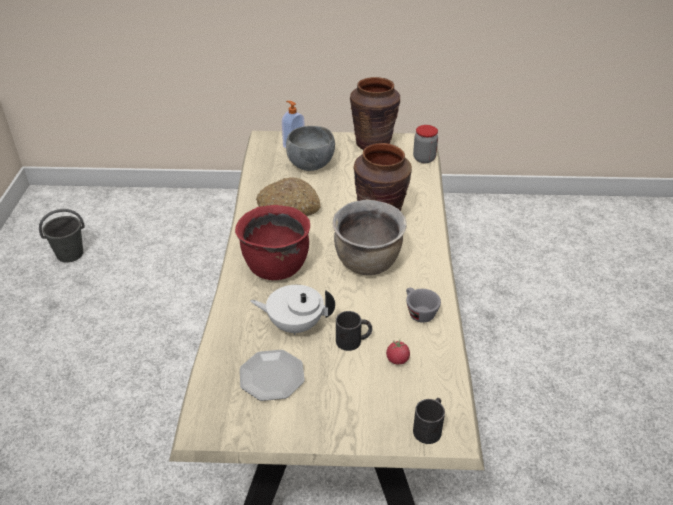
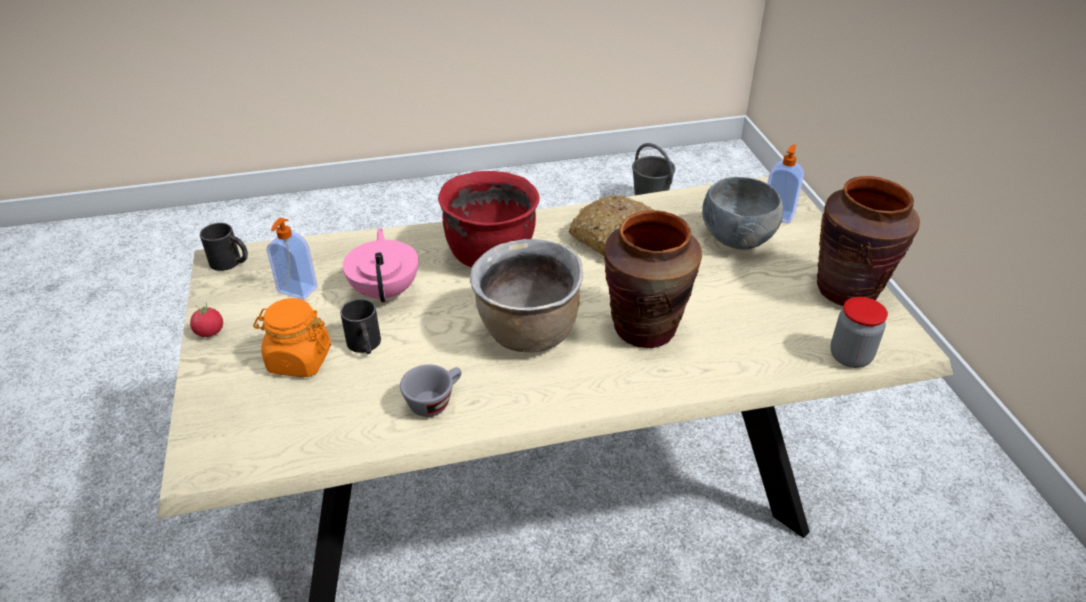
camera: 75 degrees right, 0 degrees up
(272, 376) = (297, 290): plate -> soap dispenser
(295, 324) = (386, 291): white teapot -> pink teapot
(358, 378) = (299, 360): none -> orange jar
(397, 359) = (335, 392): tomato -> tomato (210, 332)
(429, 427) = (214, 440): black mug -> black mug (231, 262)

